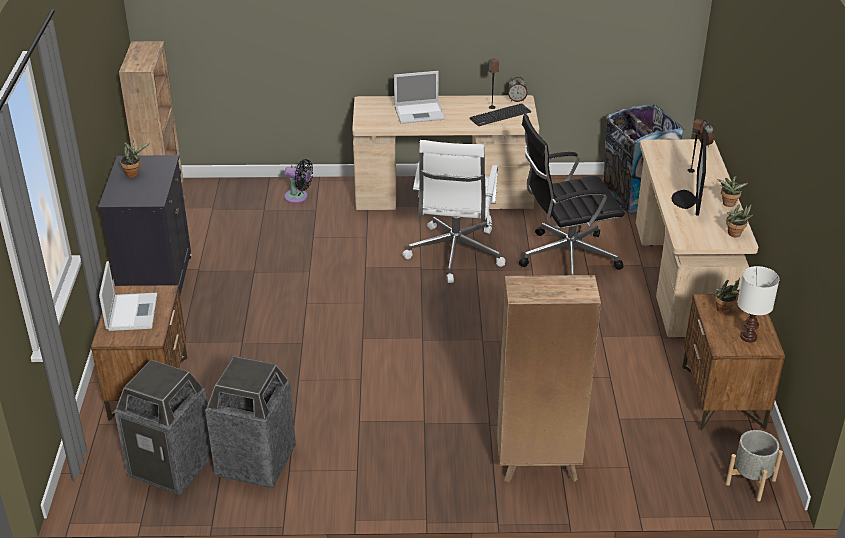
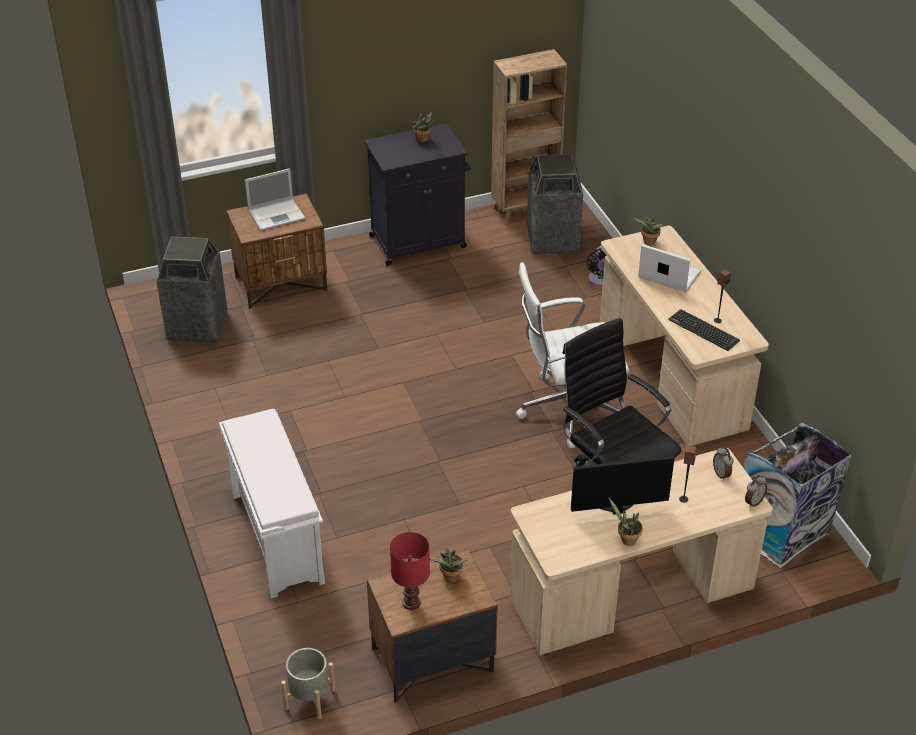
camera: 70 degrees right, 5 degrees up
(256, 462) = (218, 367): trash can -> trash can (552, 239)
(420, 113) = (668, 274): laptop -> laptop turned 150 degrees clockwise
(517, 100) = (747, 335): alarm clock -> alarm clock (721, 474)
(537, 465) = (275, 536): brown bookcase -> white bench
(736, 235) = (565, 554): potted plant -> potted plant (648, 243)
(748, 336) = (412, 602): white table lamp -> red table lamp

